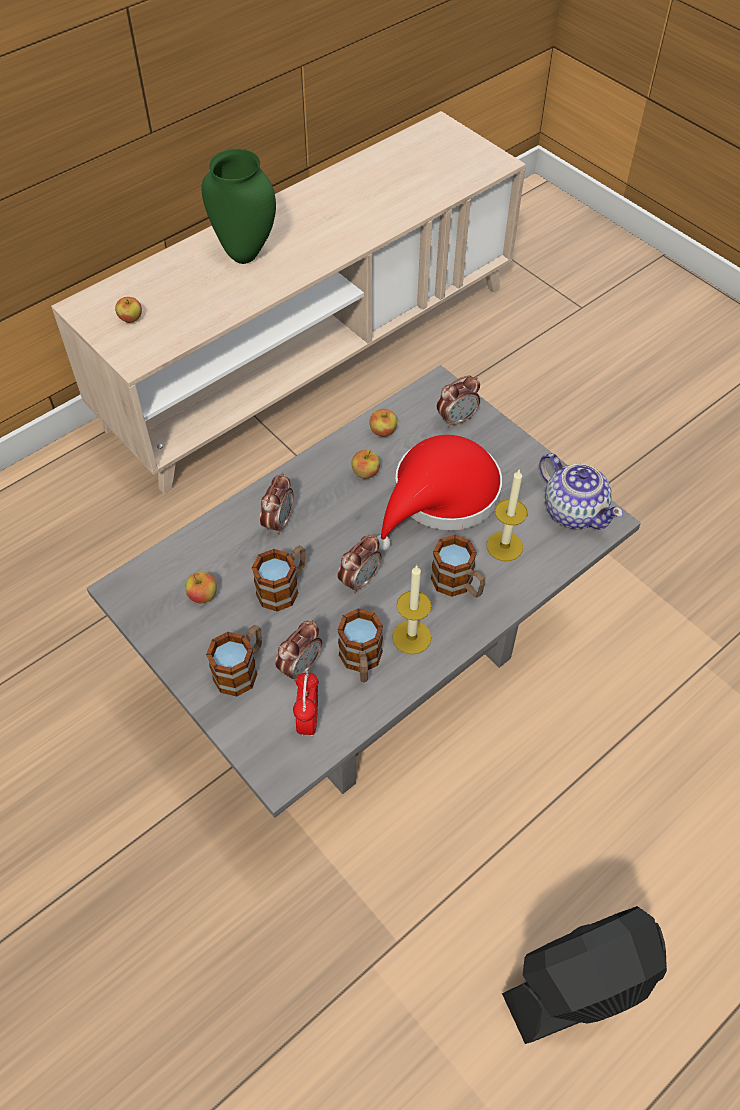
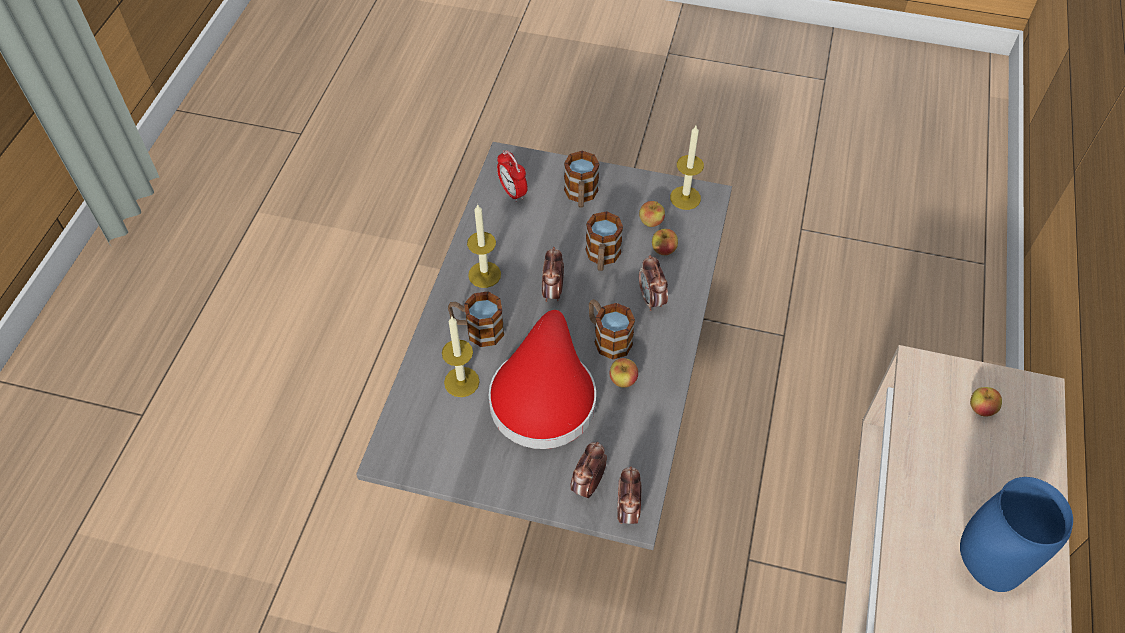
camera: 145 degrees right, 0 degrees up
(144, 601) = (685, 198): none -> candle
(245, 255) = (983, 566): green vase -> blue vase
(300, 666) = (544, 217): alarm clock -> alarm clock (627, 510)
(361, 661) = (507, 241): mug -> mug (607, 337)
(383, 431) = (642, 429): apple -> apple (663, 250)
(573, 510) = (422, 450): teapot -> none
(580, 987) = (289, 302): black fan -> none

